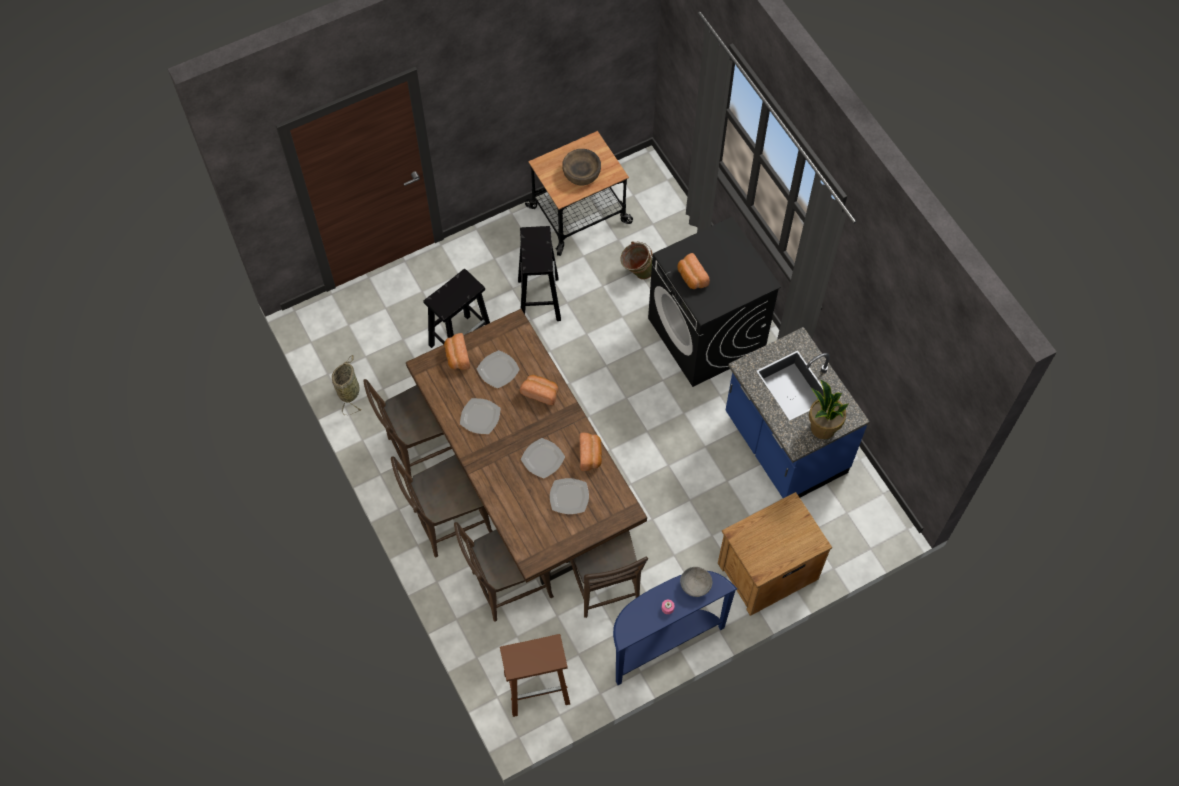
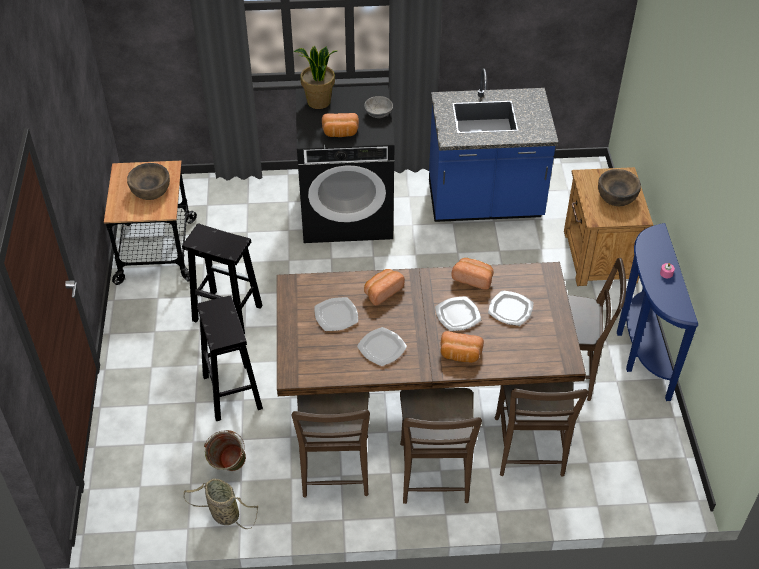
camera: 65 degrees left, 15 degrees down
(457, 357) = (299, 343): bread -> bread (460, 355)
(538, 687) = (650, 465): brown stool -> none
(637, 272) = (249, 233): green bucket -> green bucket (228, 469)
(695, 585) = (650, 247): grey bowl -> grey bowl (378, 113)
(780, 543) = (617, 196): none -> brown bowl
(822, 428) = (536, 114): potted plant -> potted plant (318, 102)

